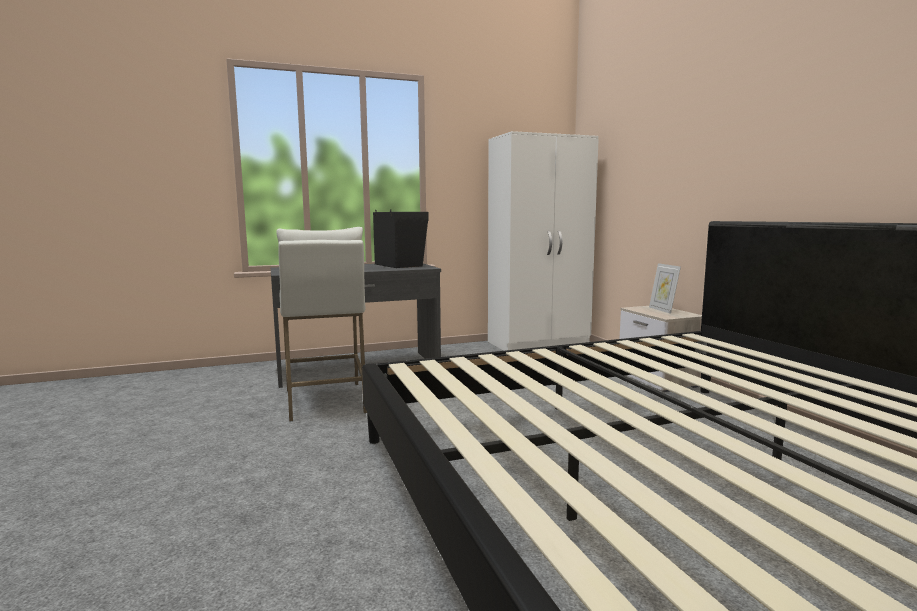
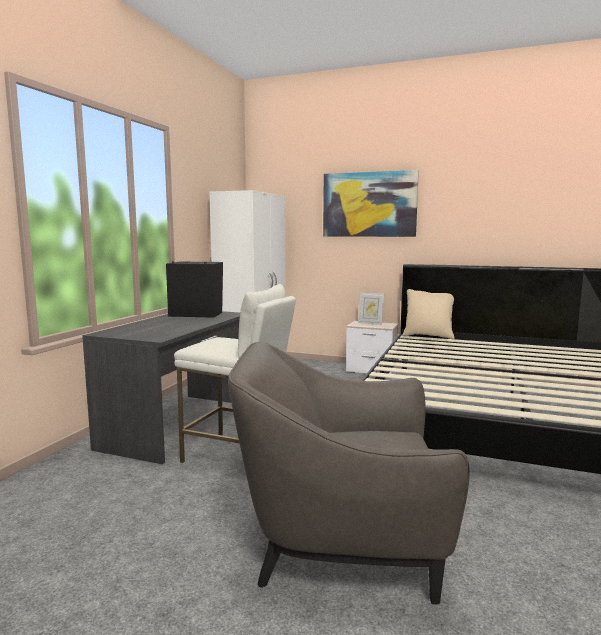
camera: 50 degrees left, 0 degrees up
(203, 481) = (341, 540): none -> grey armchair
(685, 132) = (369, 204): none -> picture
(730, 341) = (428, 336): none -> beige pillow

